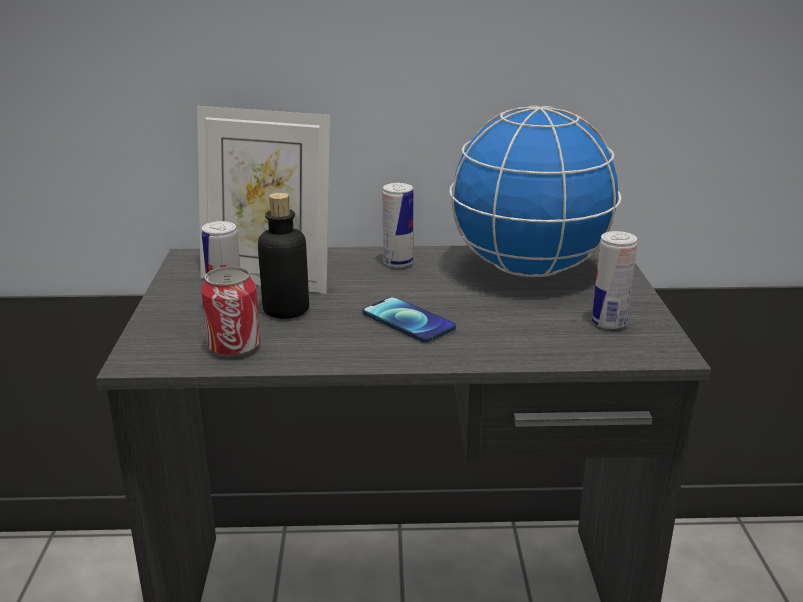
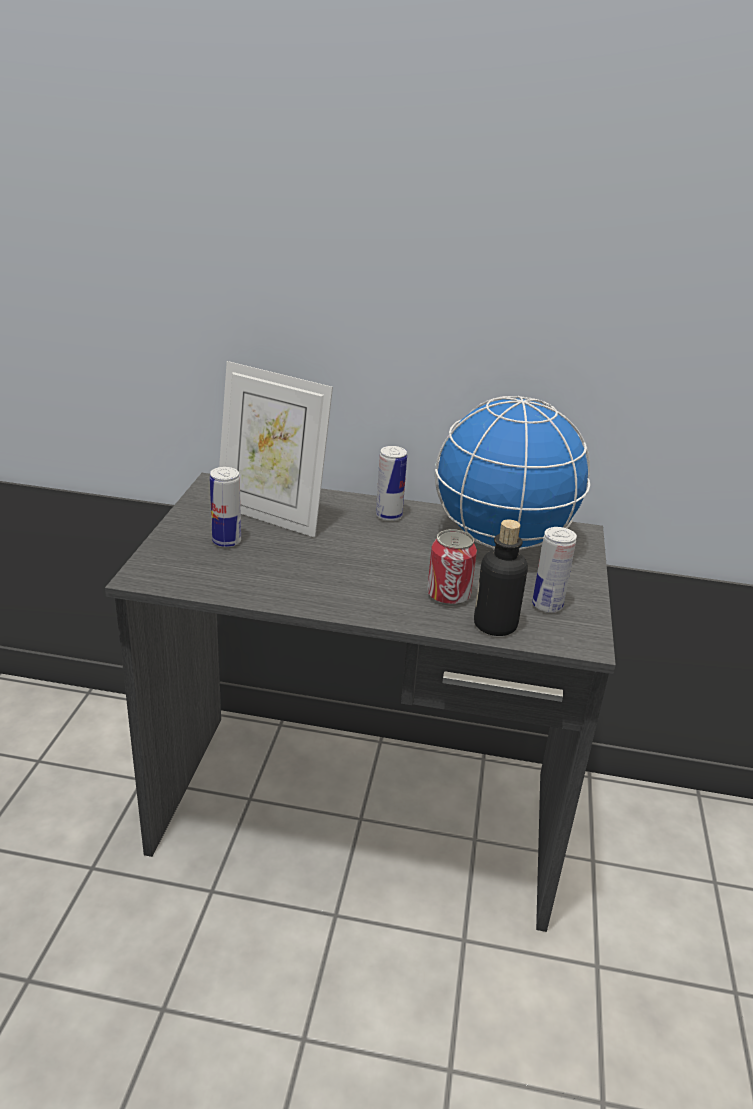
camera: 10 degrees right, 5 degrees up
(234, 347) = (220, 577): can -> can (448, 595)
(286, 310) = (275, 548): bottle -> bottle (495, 625)
(408, 321) = (372, 576): phone -> none

